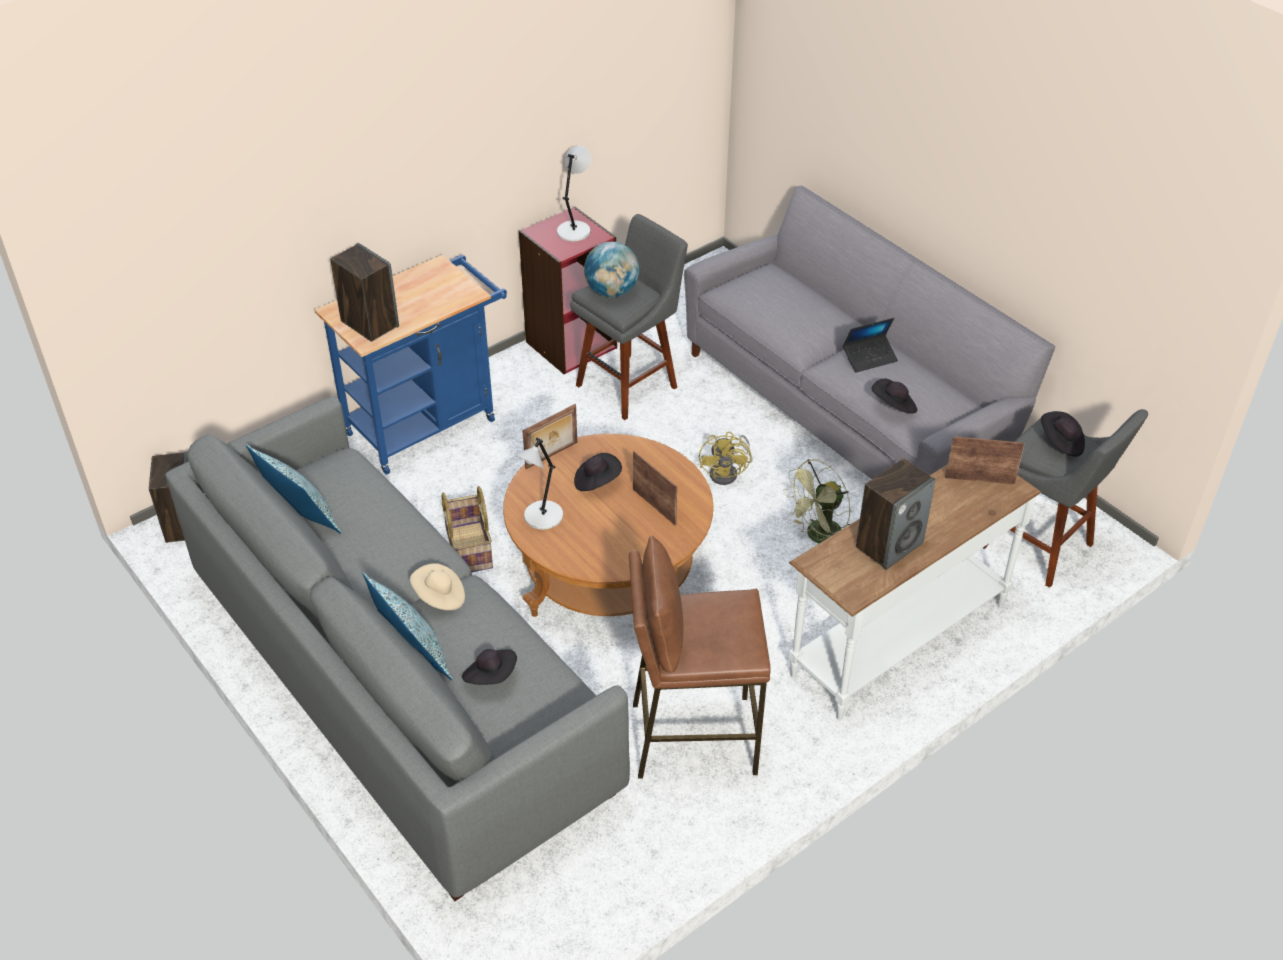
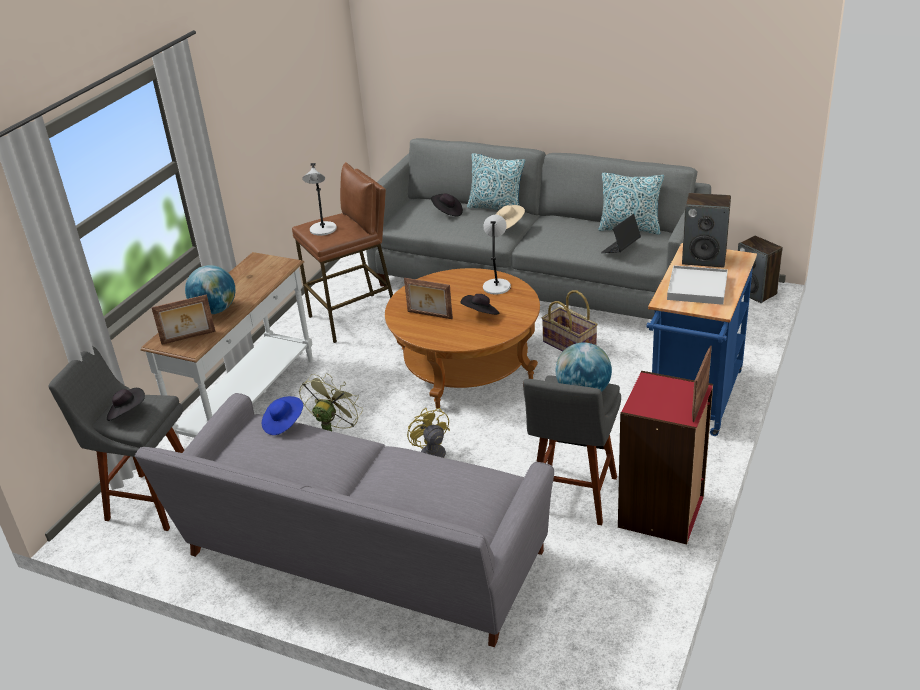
camera: 155 degrees right, 10 degrees down
(424, 294) = (697, 288): none -> white tray
(552, 456) = (526, 316): picture frame -> picture frame (699, 403)
(574, 230) = (664, 403): grey table lamp -> grey table lamp (323, 230)
(869, 358) = (323, 458): laptop -> laptop (620, 248)
(889, 545) = (242, 285): speaker -> none
(894, 406) = (283, 424): black hat -> blue hat
(937, 512) = (215, 310): none -> globe

